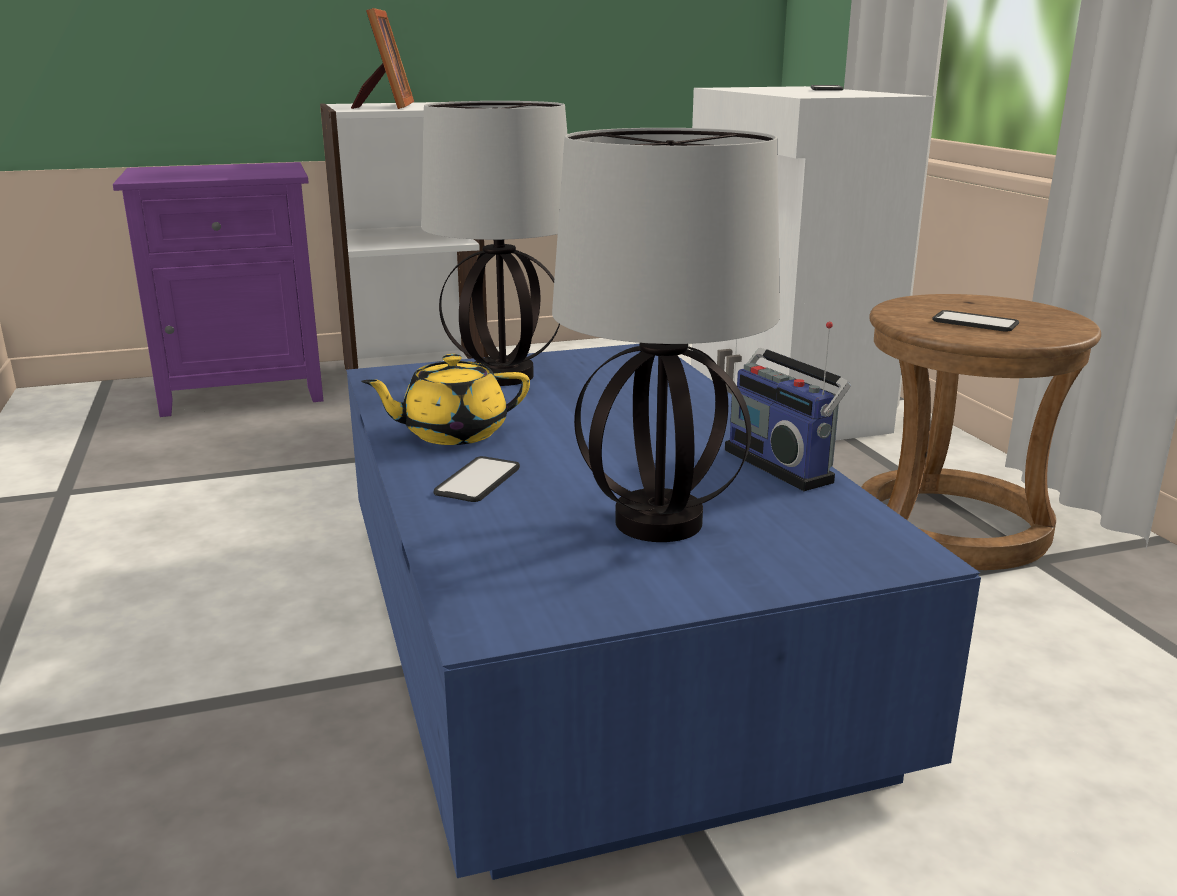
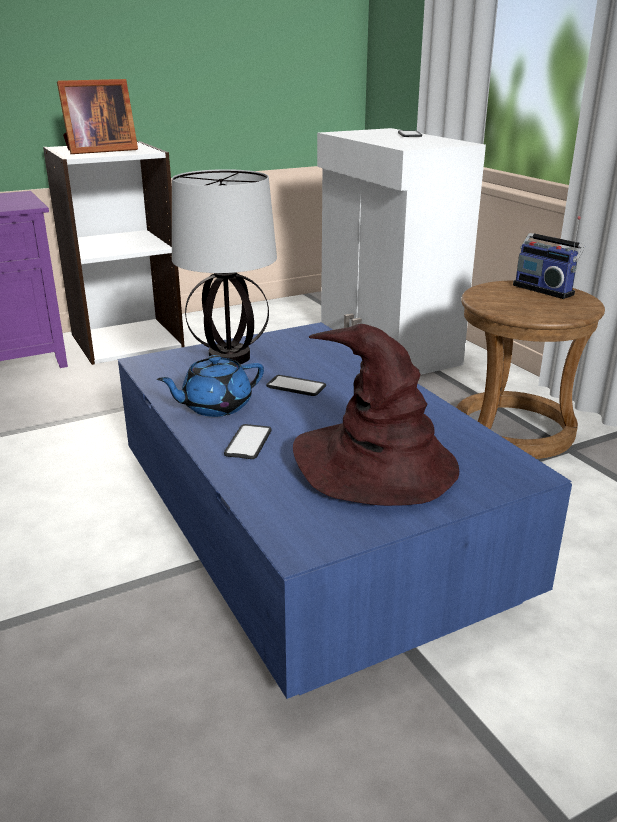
camera: 10 degrees left, 5 degrees up
(386, 106) = (98, 151): picture frame -> picture frame turned 75 degrees clockwise
(452, 433) = (215, 406): yellow teapot -> blue teapot
(660, 523) = (376, 464): table lamp -> brown hat
(783, 464) = (434, 414): radio -> radio (544, 289)
(975, 322) = (529, 304): phone -> phone (296, 386)

